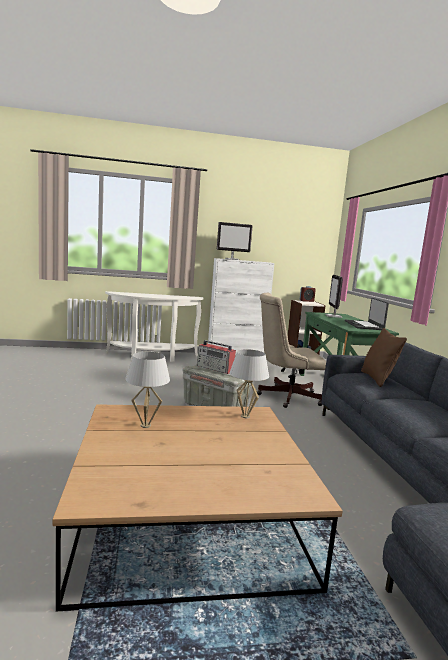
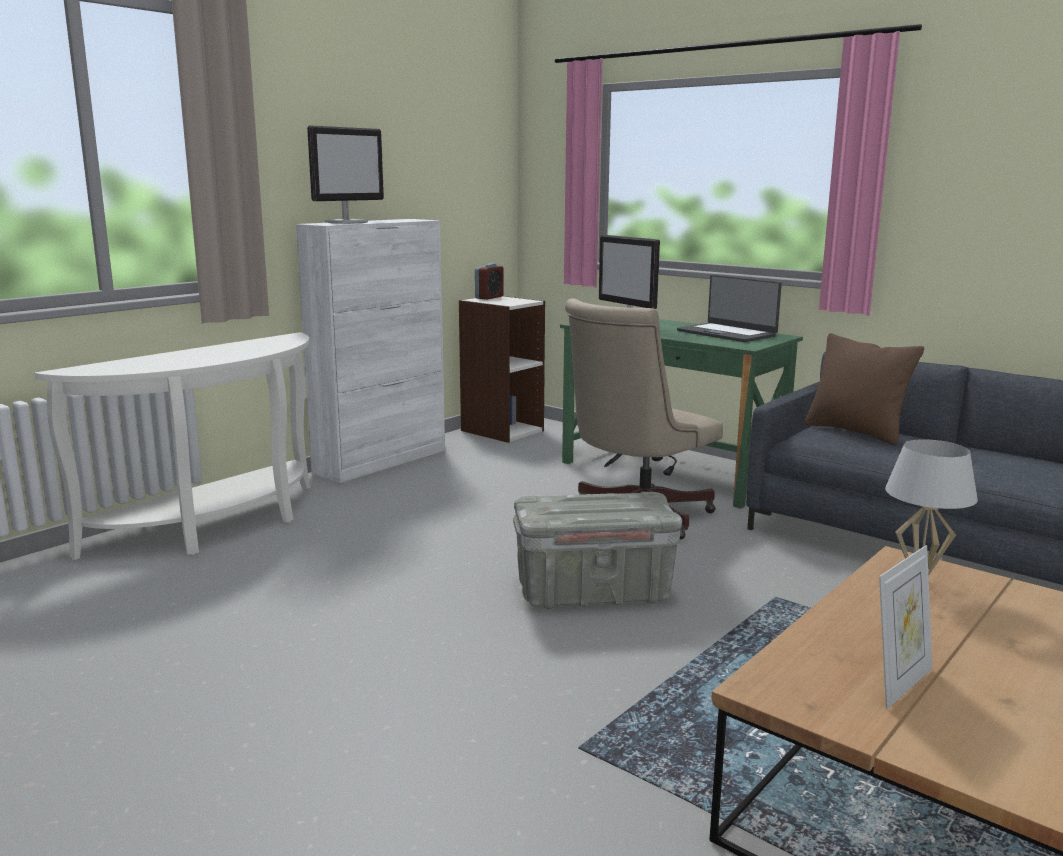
camera: 40 degrees left, 5 degrees up
(145, 426) = (899, 683): white table lamp -> picture frame
(215, 369) = (586, 504): radio -> none

